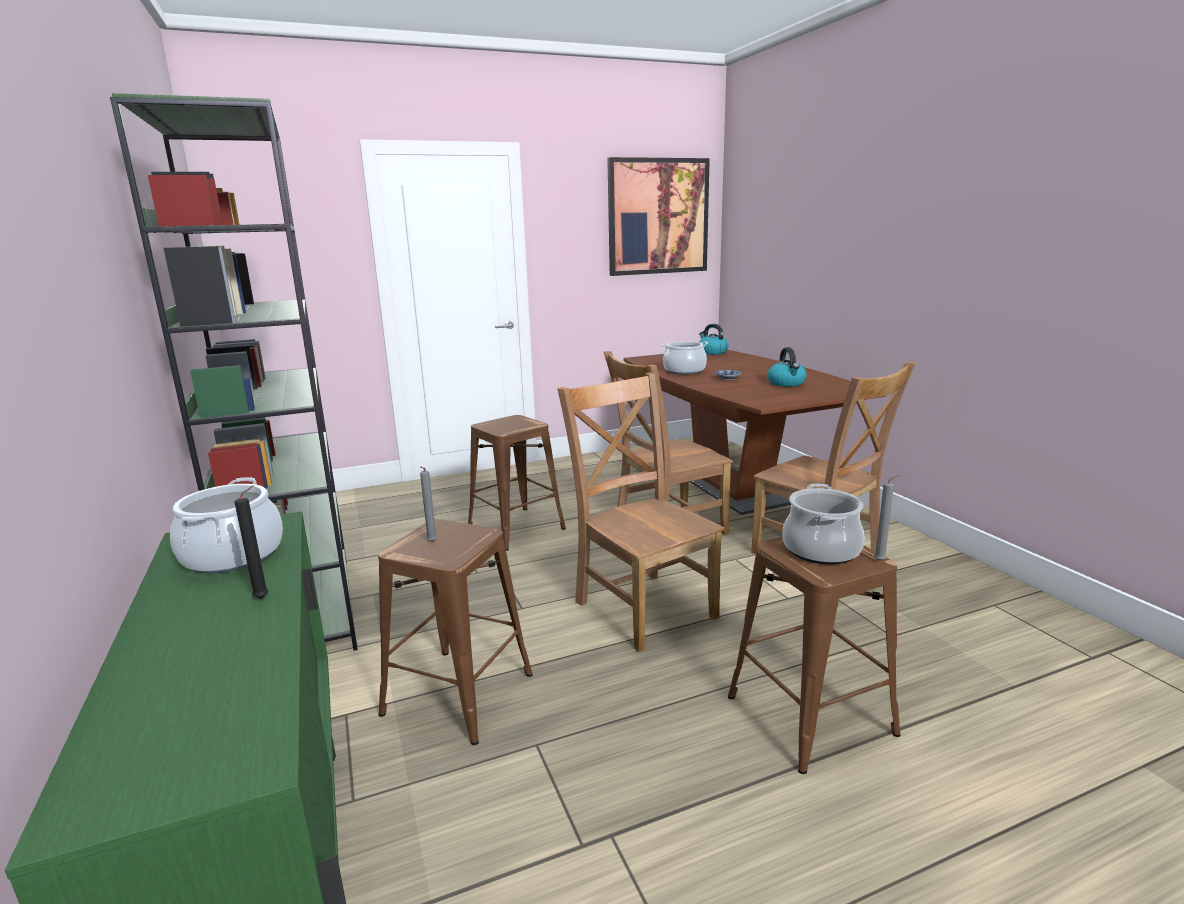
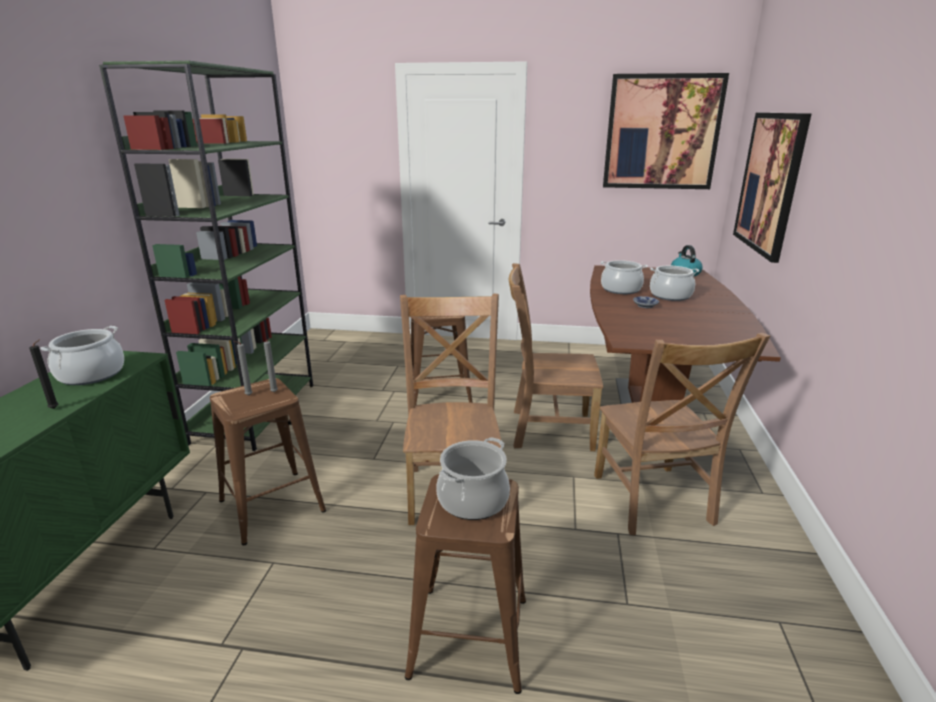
camera: 30 degrees right, 5 degrees up
(733, 368) = (670, 296): none -> cooking pot
(786, 383) = (692, 323): kettle -> none
(790, 252) = (769, 183): none -> picture
(881, 561) = (503, 531): grey candle -> grey candle (275, 392)

